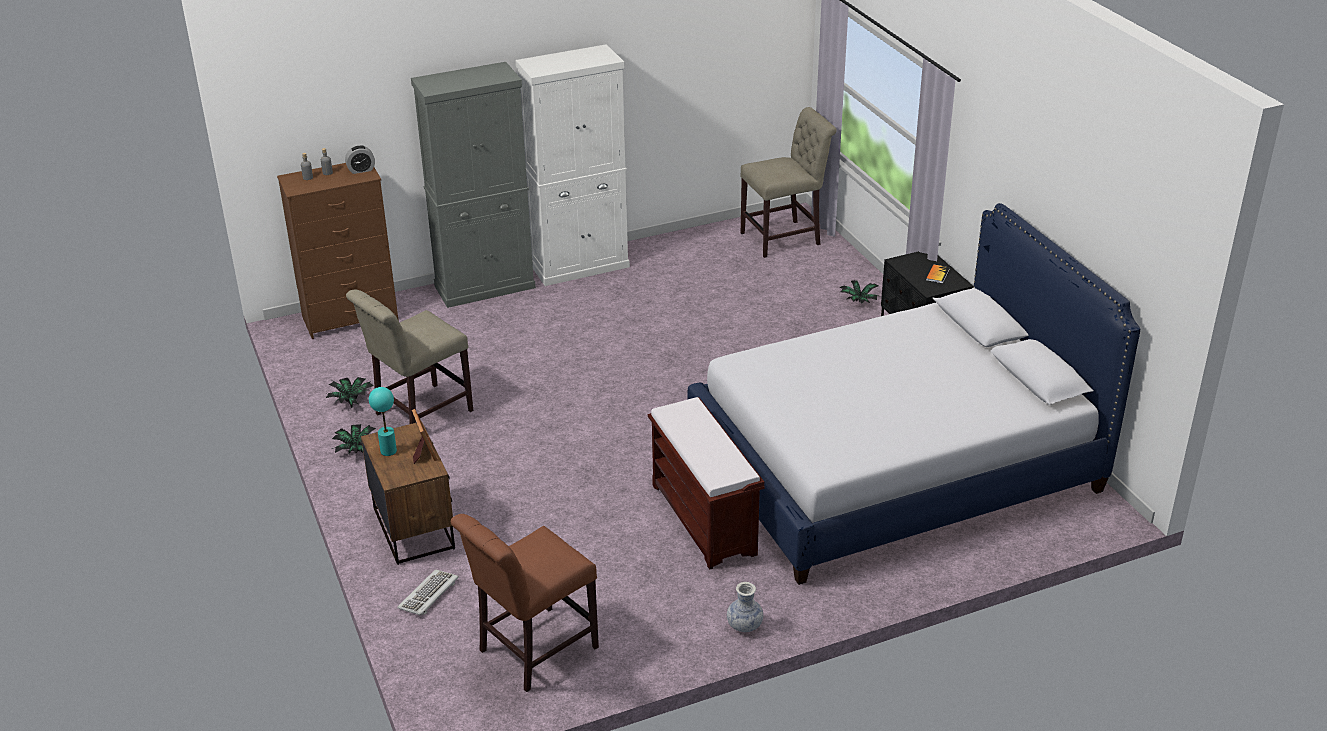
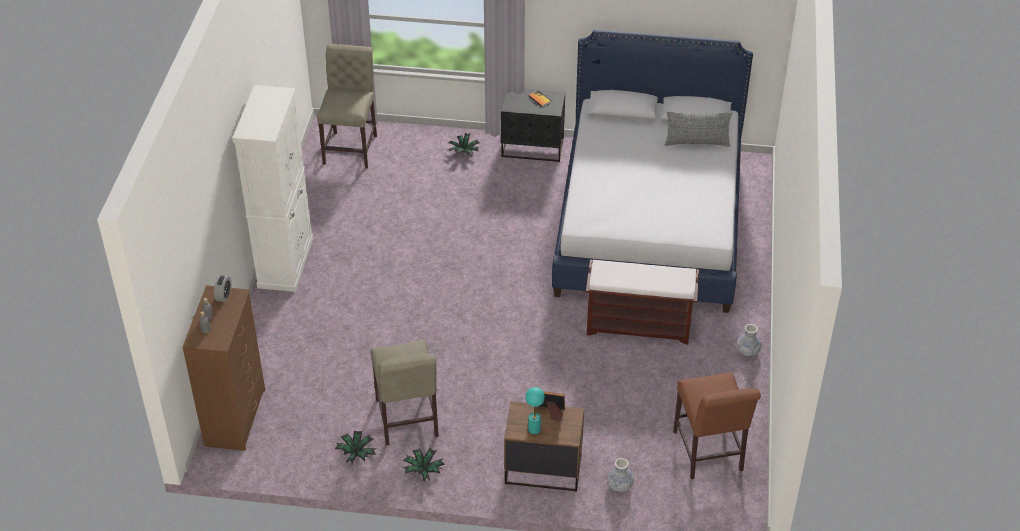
camera: 60 degrees left, 10 degrees up
(429, 595) = (620, 485): keyboard -> vase
(485, 287) = (264, 324): grey cabinet -> none
(987, 396) = (697, 143): none -> grey pillow

